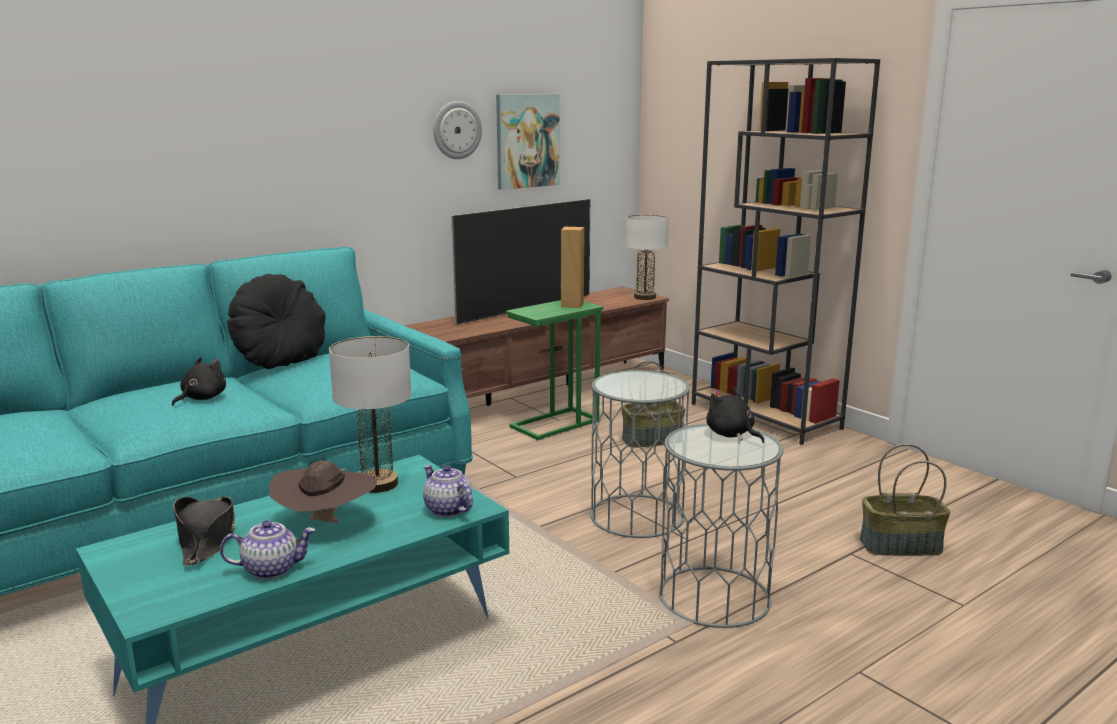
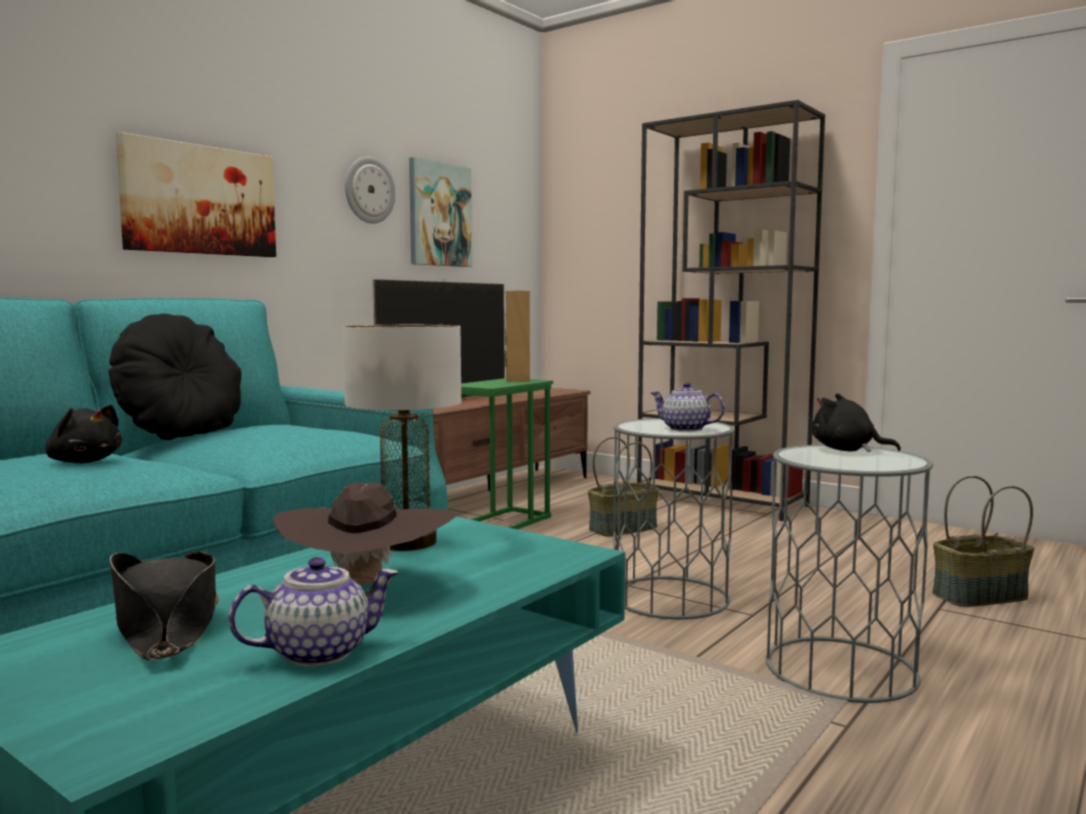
camera: 15 degrees left, 10 degrees down
(201, 398) = (84, 462): black plush toy -> black plush toy turned 105 degrees clockwise
(307, 162) = (199, 200): none -> picture
(447, 510) = (538, 558): teapot -> teapot (685, 429)
(644, 297) = (565, 391): table lamp -> none

